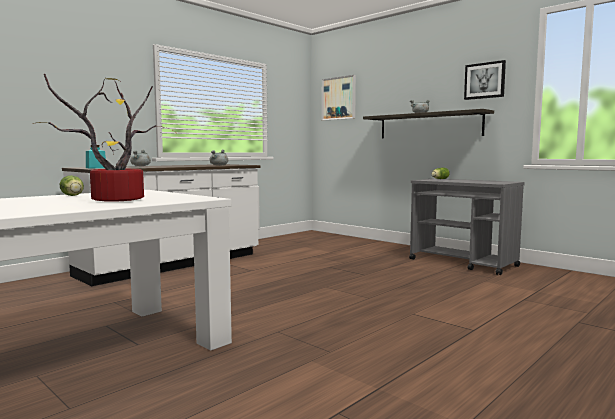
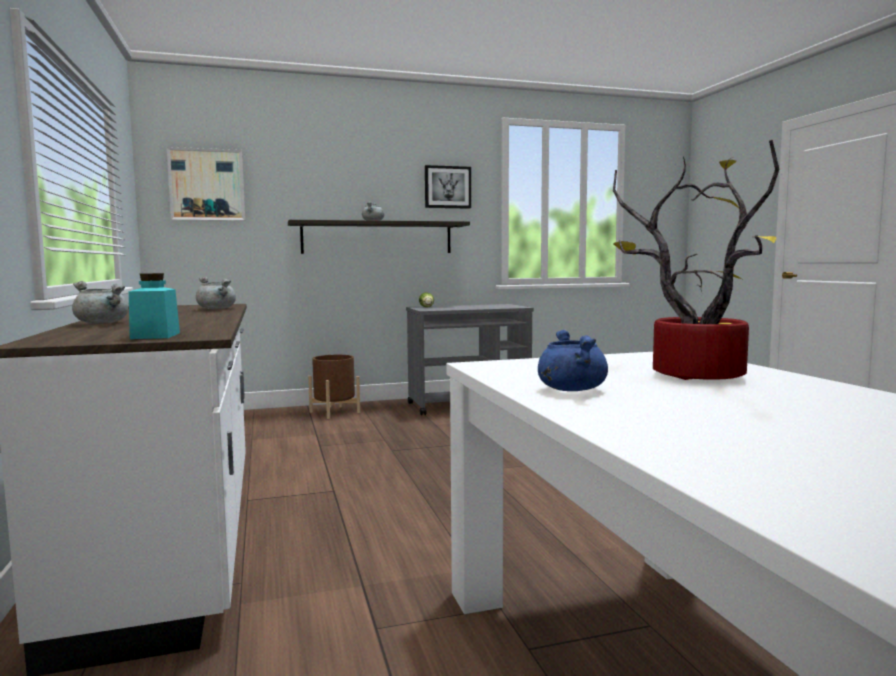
camera: 60 degrees left, 0 degrees up
(73, 196) = (570, 389): lettuce -> blue cooking pot
(378, 246) = (334, 412): none -> brown planter

